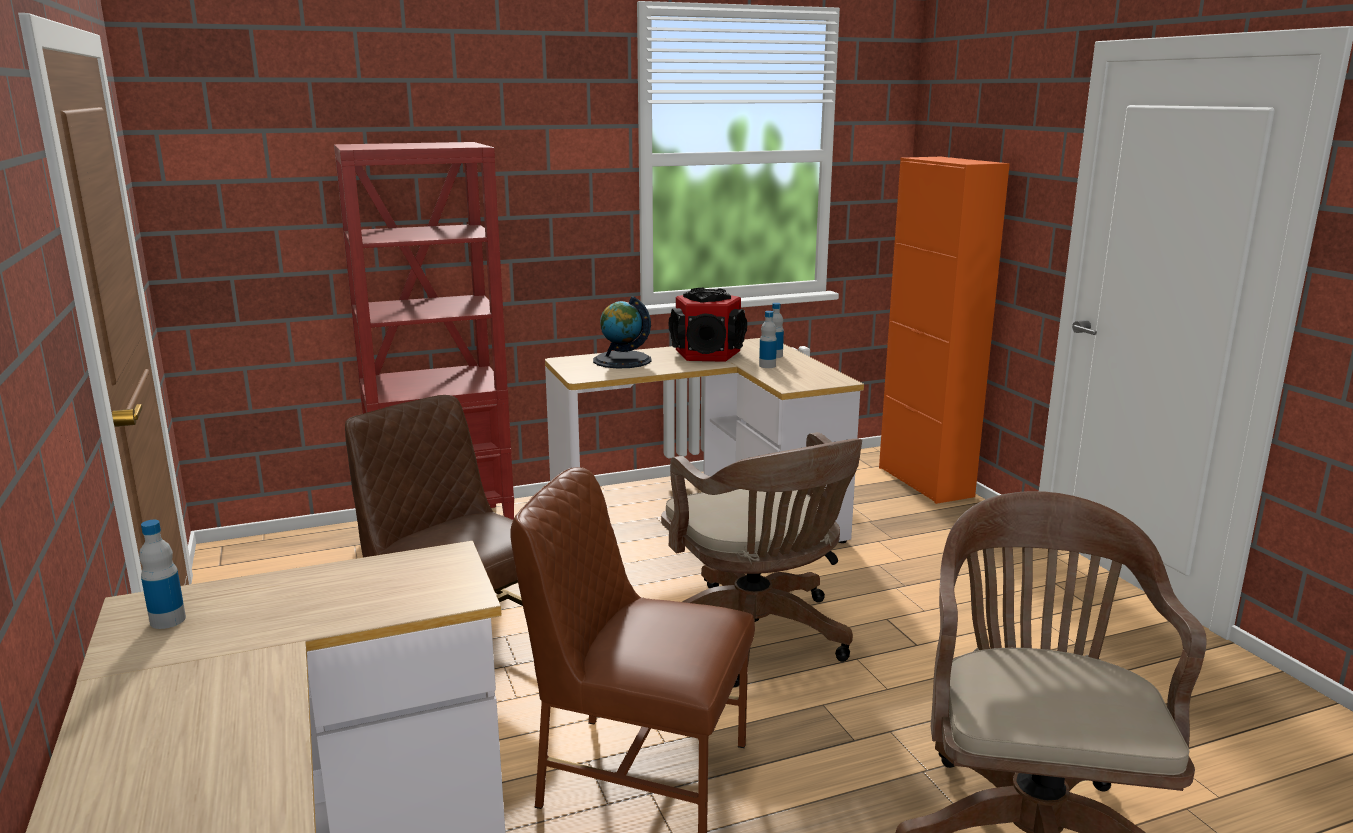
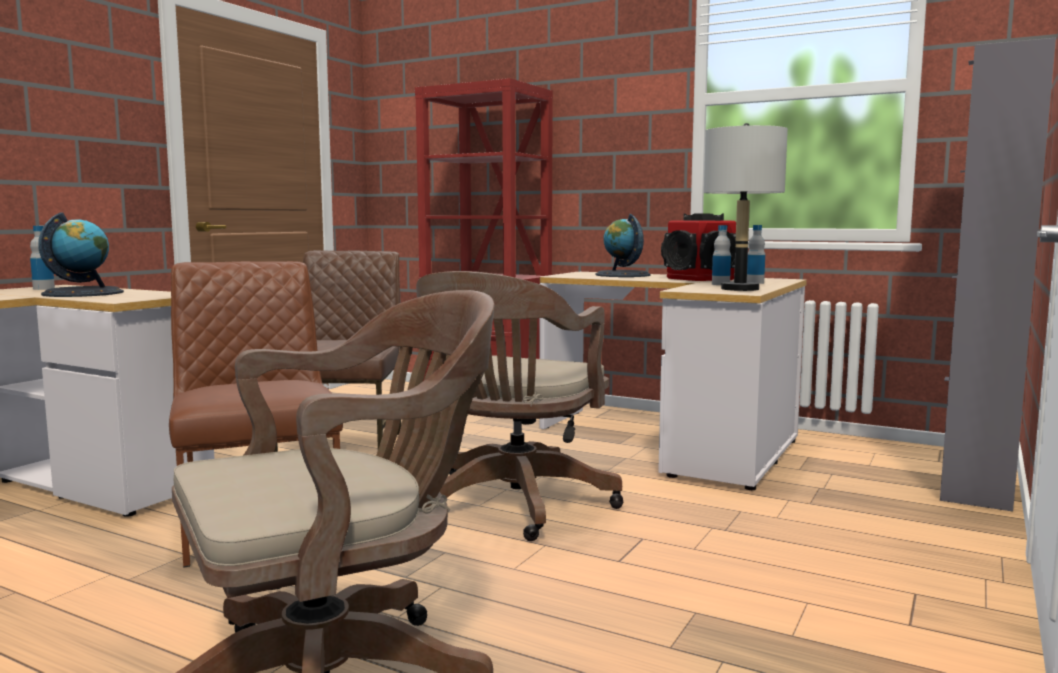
camera: 50 degrees right, 10 degrees down
(315, 604) = (83, 293): none -> globe
(814, 374) = (740, 289): none -> grey table lamp
(925, 482) = (976, 485): orange cabinet -> grey cabinet

